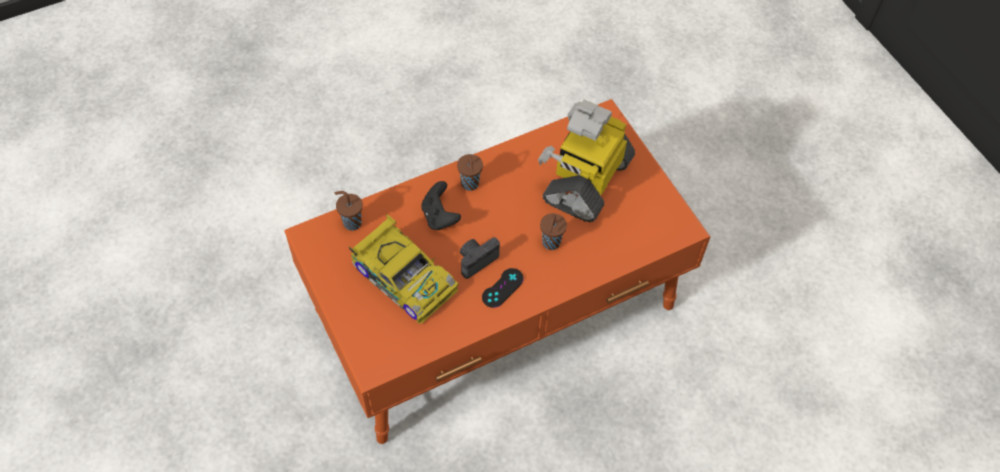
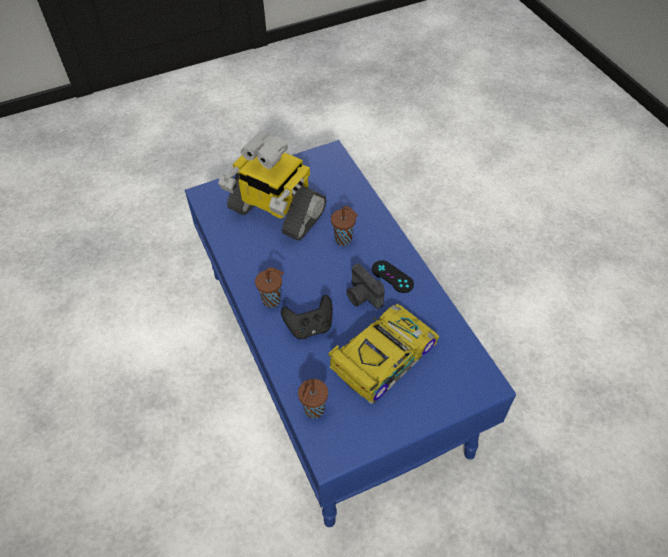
camera: 85 degrees left, 5 degrees down
(497, 307) = (331, 356): orange coffee table -> blue coffee table

